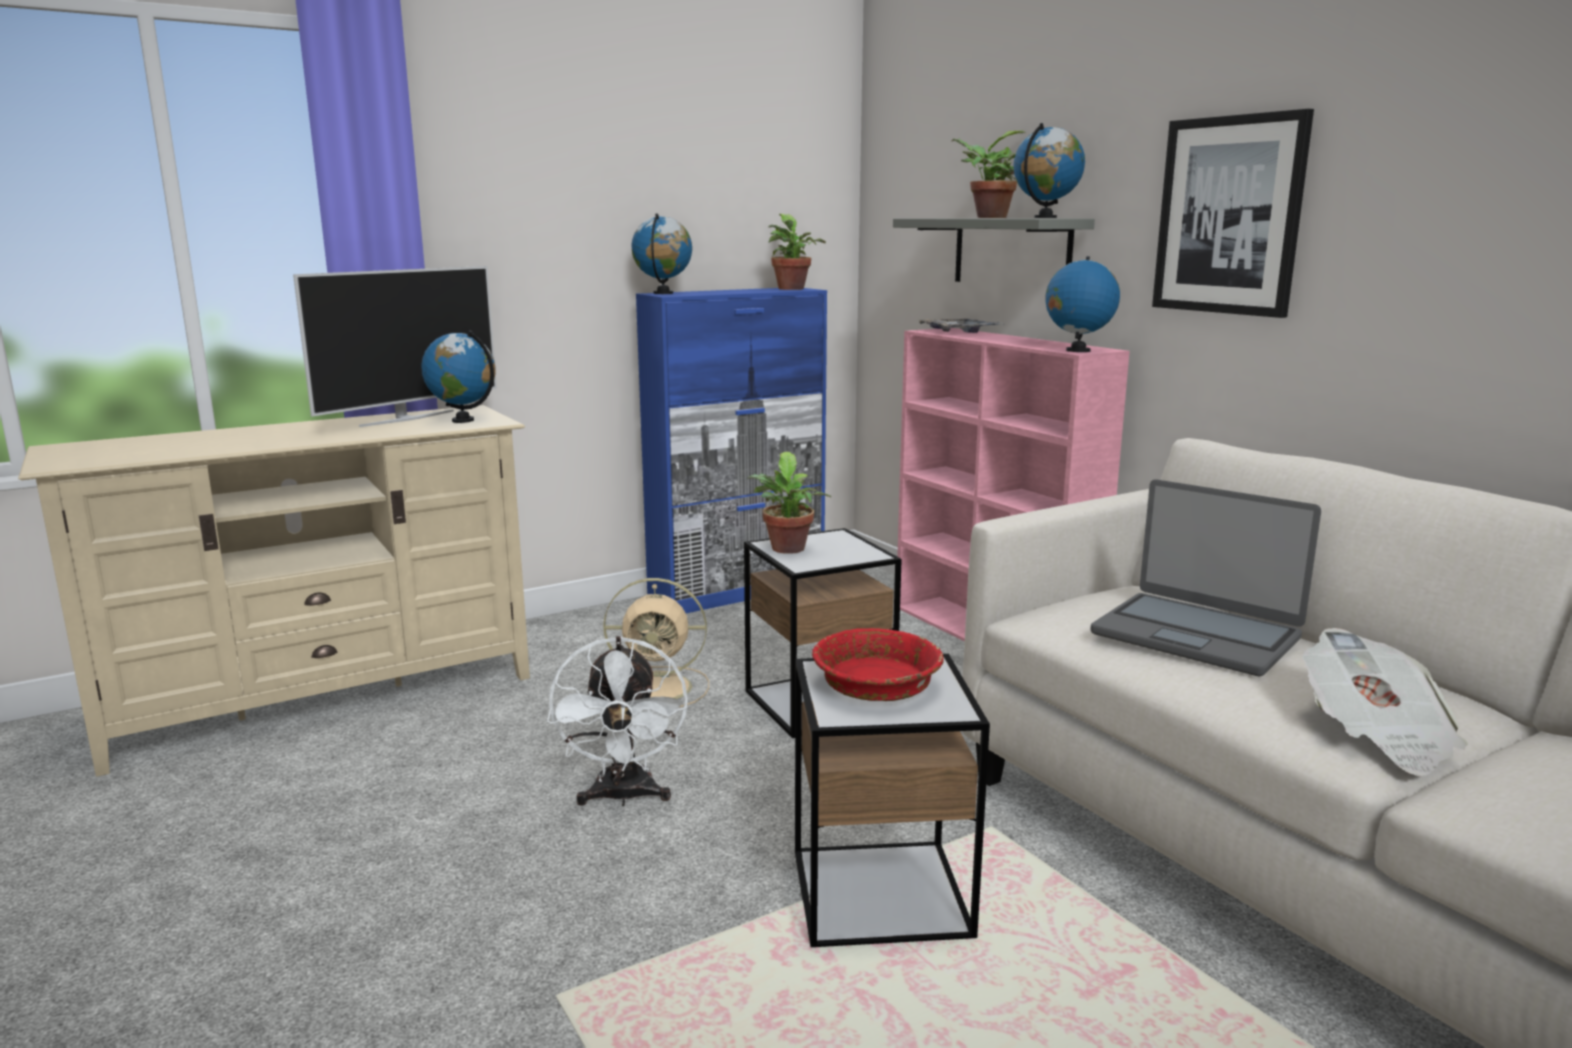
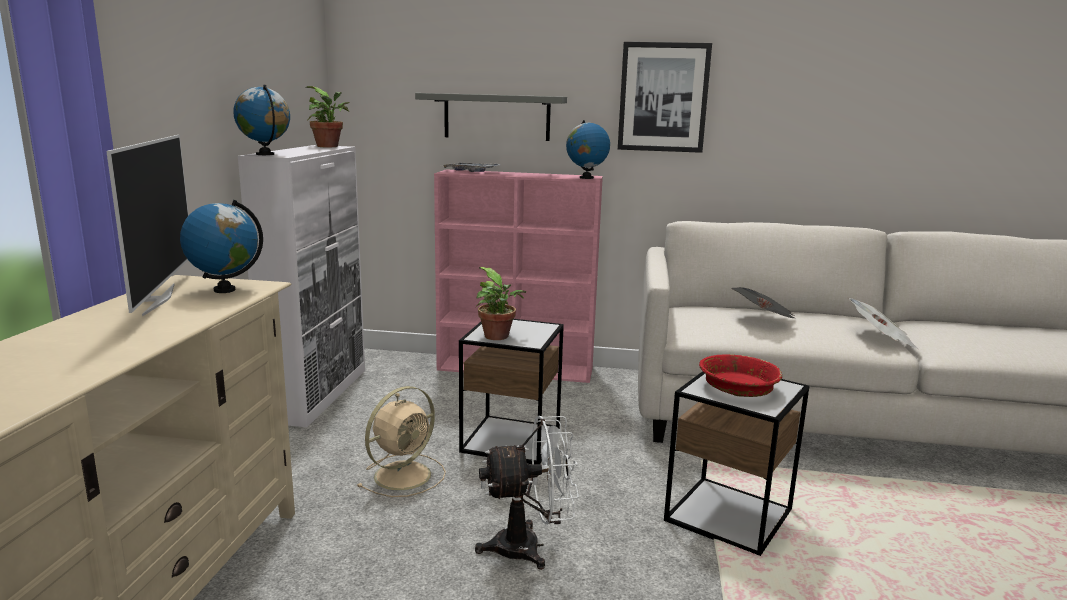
camera: 50 degrees left, 0 degrees up
(624, 797) = (529, 547): white fan -> white fan turned 45 degrees counterclockwise
(738, 591) = (318, 394): blue cabinet -> white cabinet
(987, 217) = (488, 94): potted plant -> none
(1045, 218) = (544, 95): globe -> none
(1196, 635) = (764, 320): laptop -> newspaper

